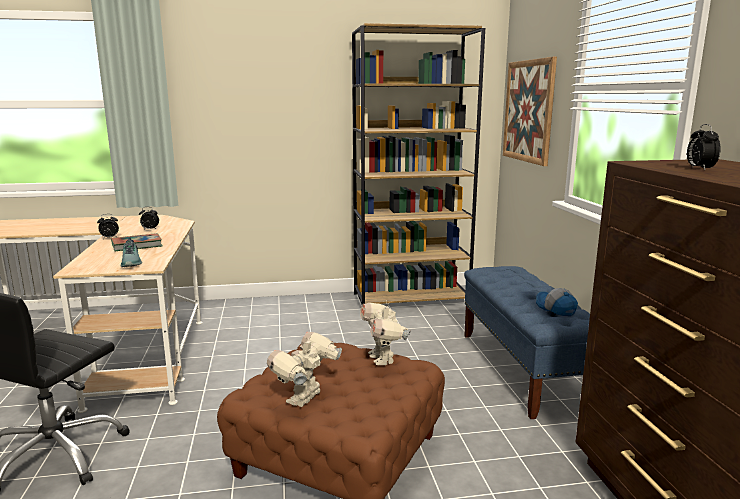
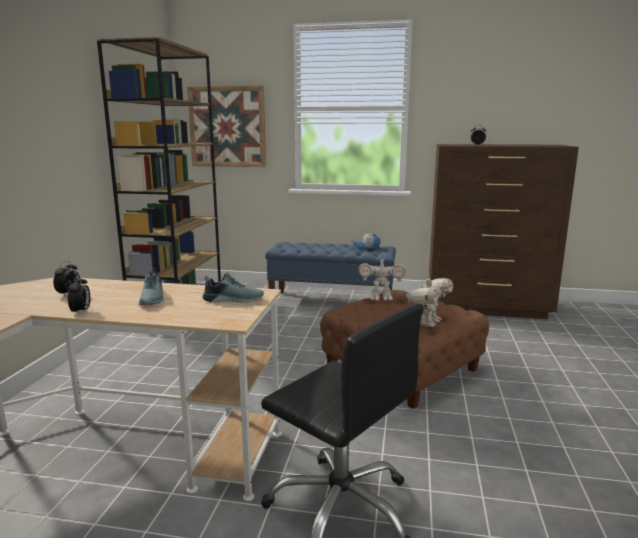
camera: 70 degrees left, 0 degrees up
(137, 245) = (154, 298): book -> shoe
(306, 399) = (428, 322): toy robot -> toy robot turned 105 degrees counterclockwise

